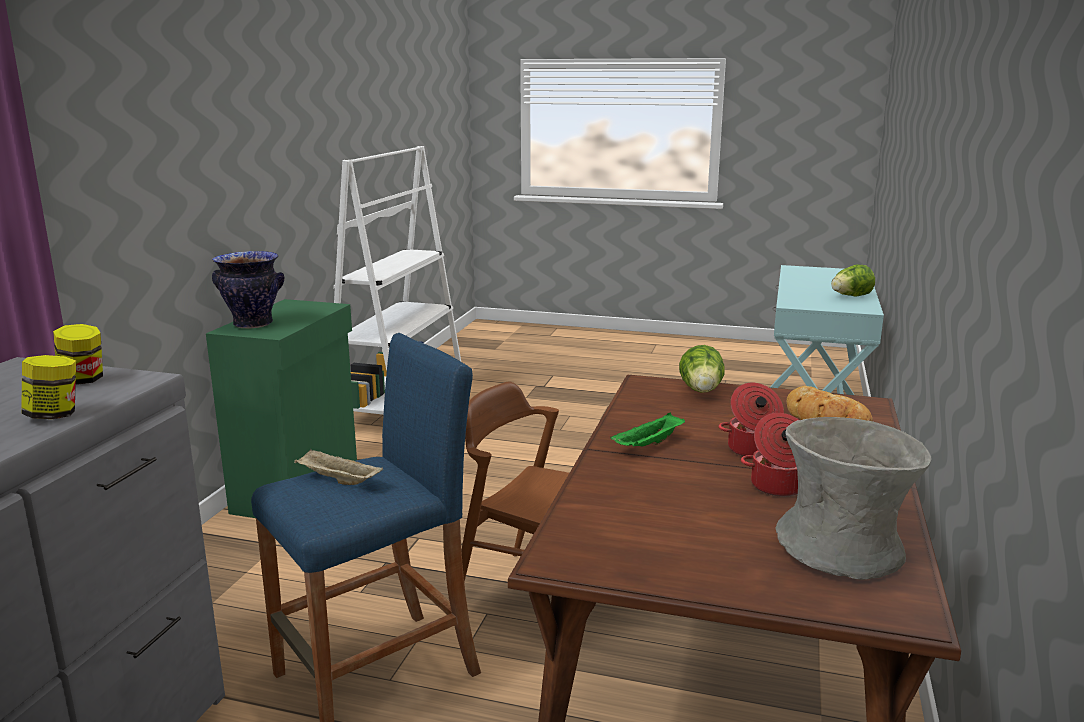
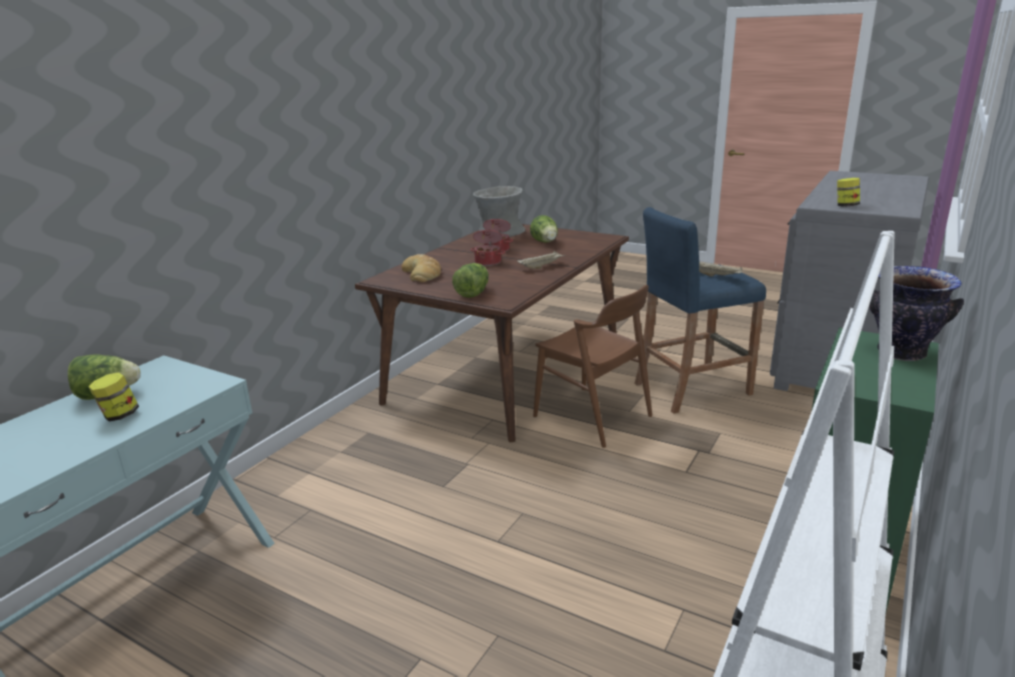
camera: 165 degrees left, 5 degrees up
(54, 415) = (826, 195): jar -> jar (119, 415)
(648, 445) = (541, 267): green tray -> beige tray
(699, 522) = (545, 242): none -> lettuce

